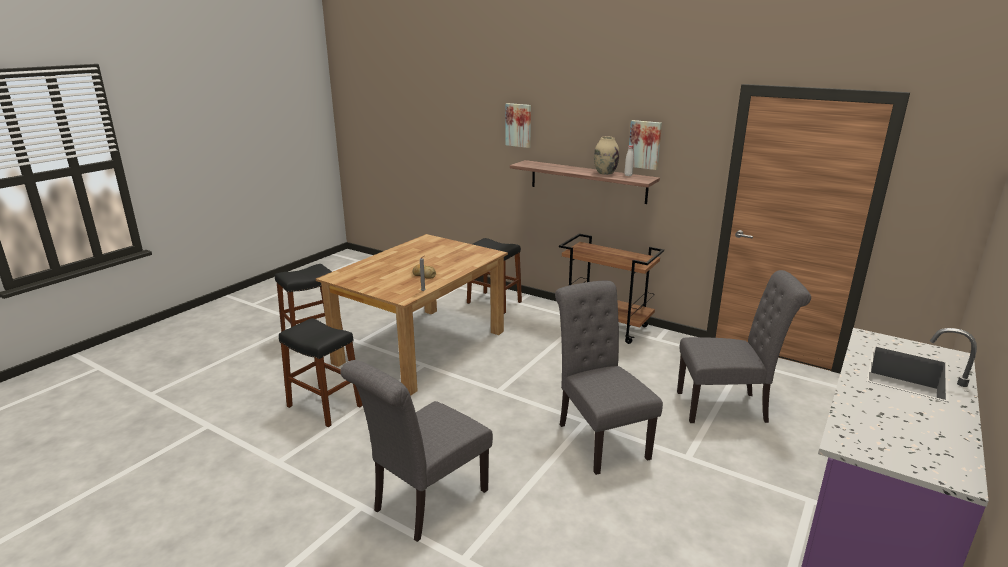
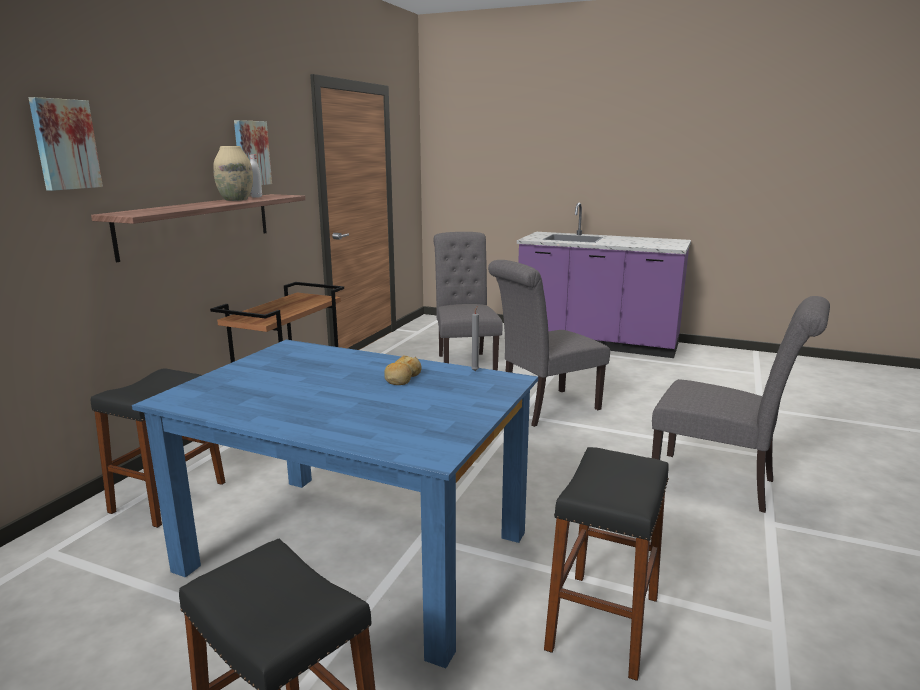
camera: 100 degrees left, 5 degrees down
(421, 347) = (358, 551): brown dining table -> blue dining table

